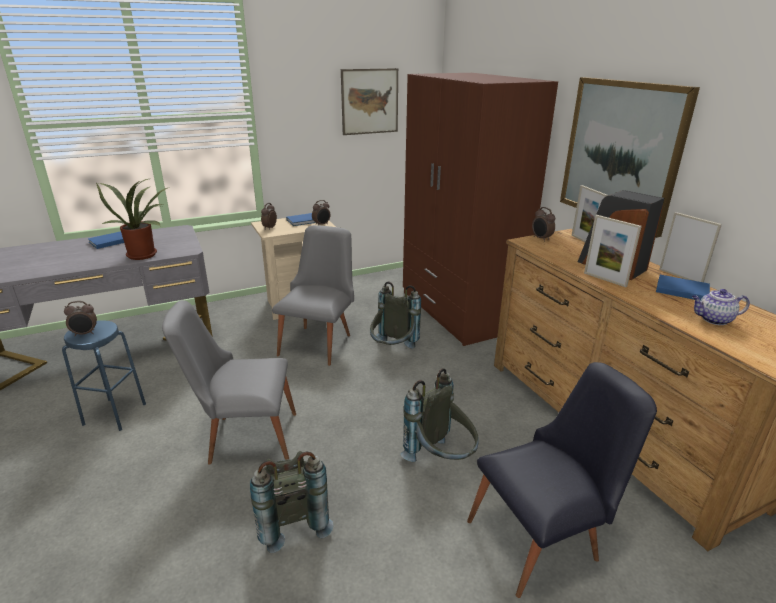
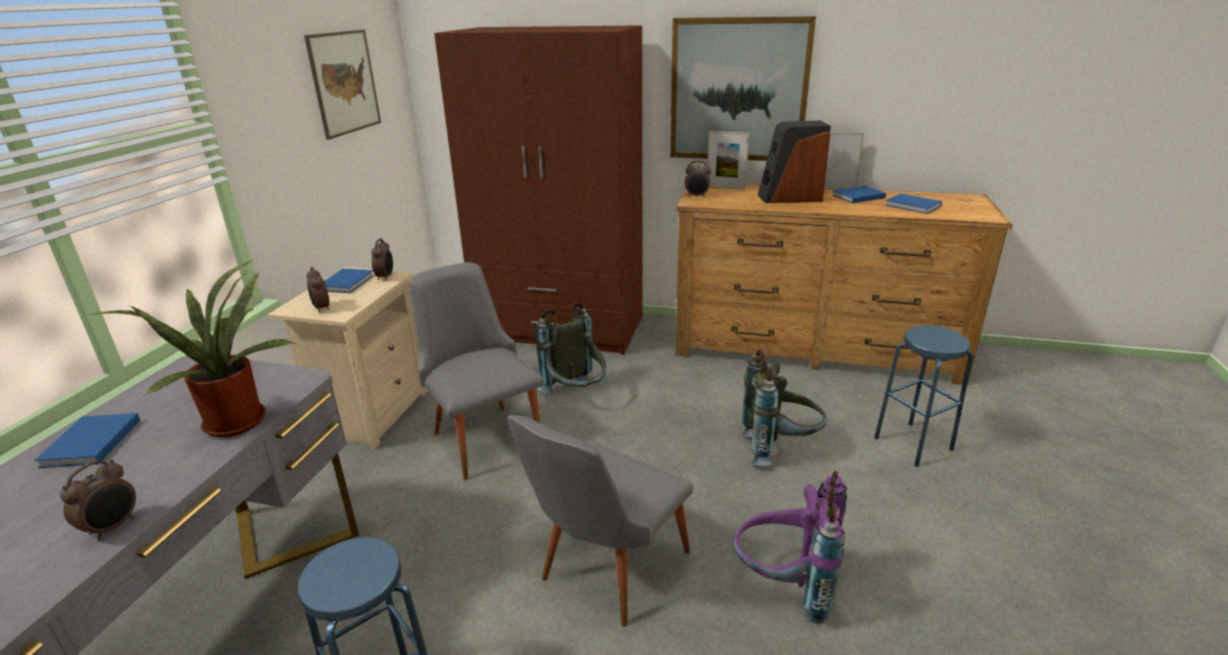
camera: 50 degrees left, 0 degrees up
(85, 334) = (349, 580): alarm clock -> alarm clock (113, 527)
(290, 520) = (784, 587): grey backpack -> purple backpack
(543, 538) = (913, 443): black chair -> blue stool
(605, 279) = (811, 207): picture frame -> none
(713, 320) = (913, 206): teapot -> blue book

